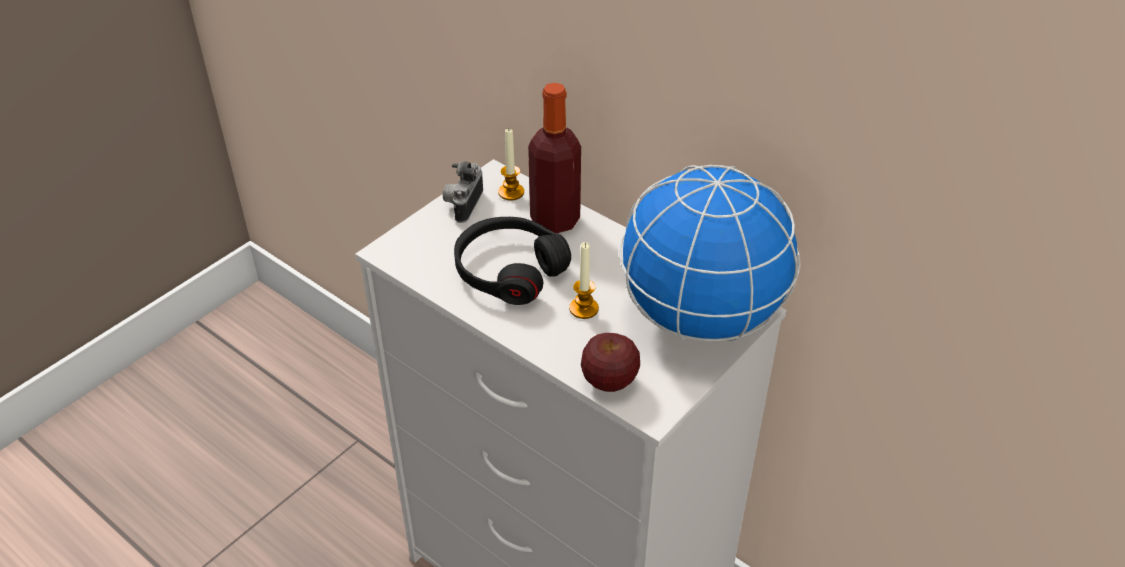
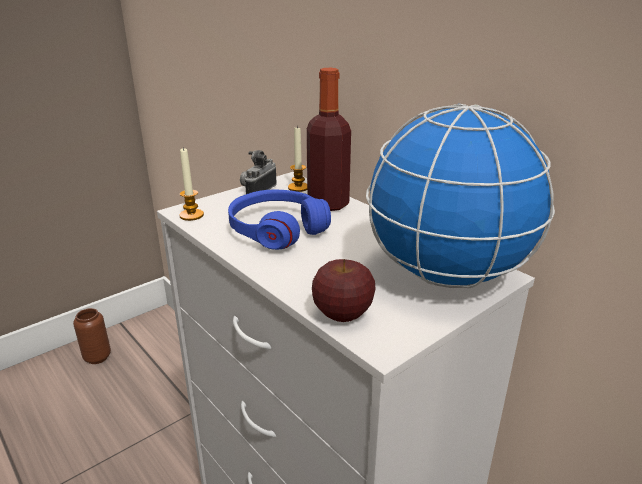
camera: 10 degrees right, 15 degrees down
(185, 381) = (97, 357): none -> brown vase
(509, 270) = (277, 229): black headphones -> blue headphones
(583, 308) = (334, 259): candle -> candle (191, 215)

